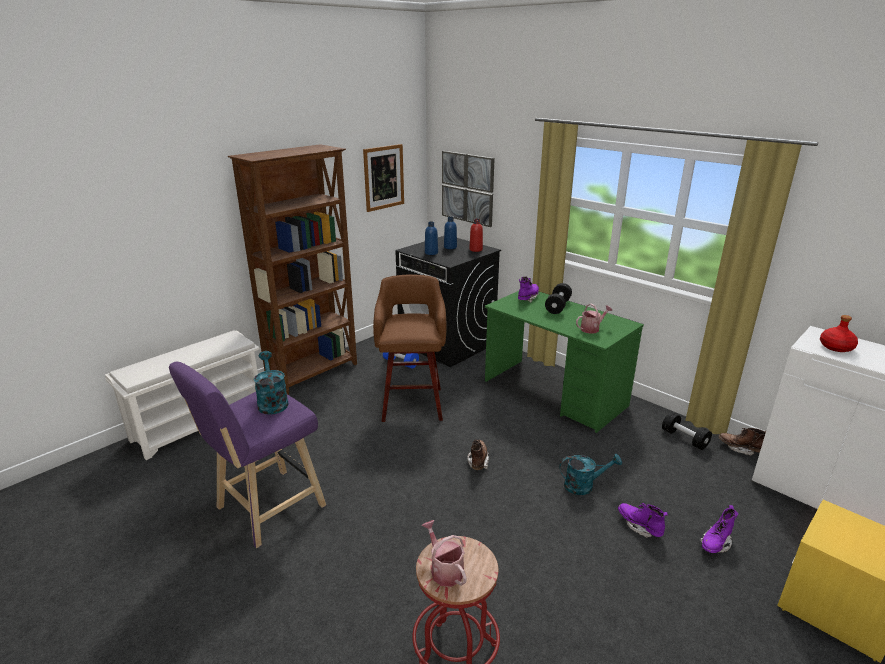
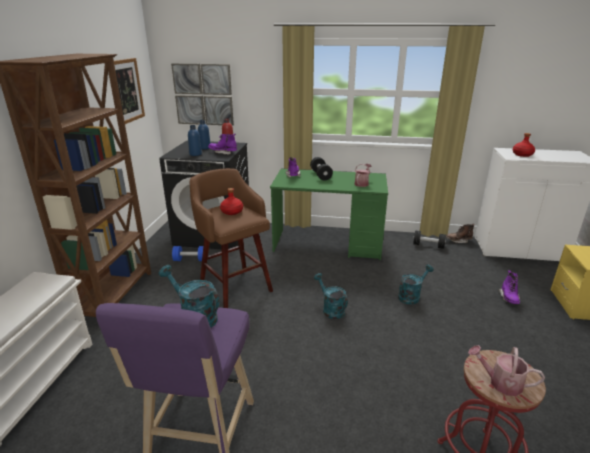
camera: 35 degrees left, 0 degrees up
(412, 322) = (232, 212): none -> red bottle
(478, 461) = (330, 309): brown boot -> turquoise watering can
(639, 526) = (466, 307): purple boot -> purple boot (223, 152)

